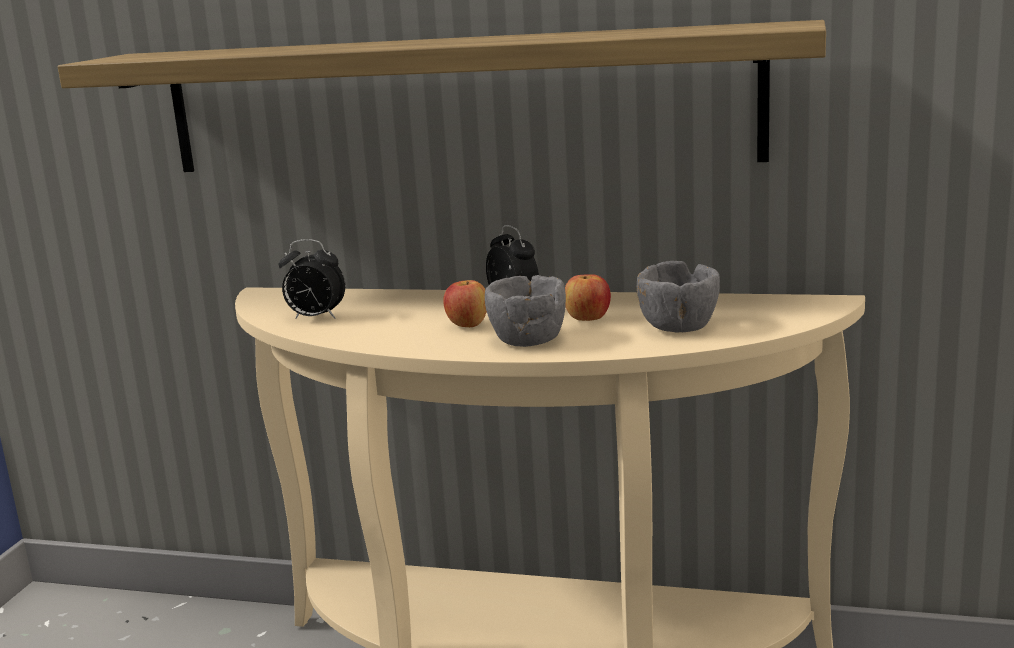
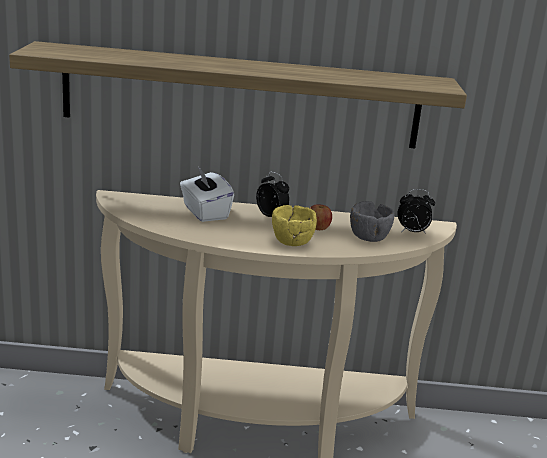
camera: 15 degrees left, 5 degrees up
(315, 318) = (158, 217): alarm clock -> alarm clock (412, 232)
(399, 307) = (204, 212): none -> white tissue box
(467, 325) = (252, 228): apple -> none
(527, 339) = (291, 241): grey bowl -> yellow bowl

